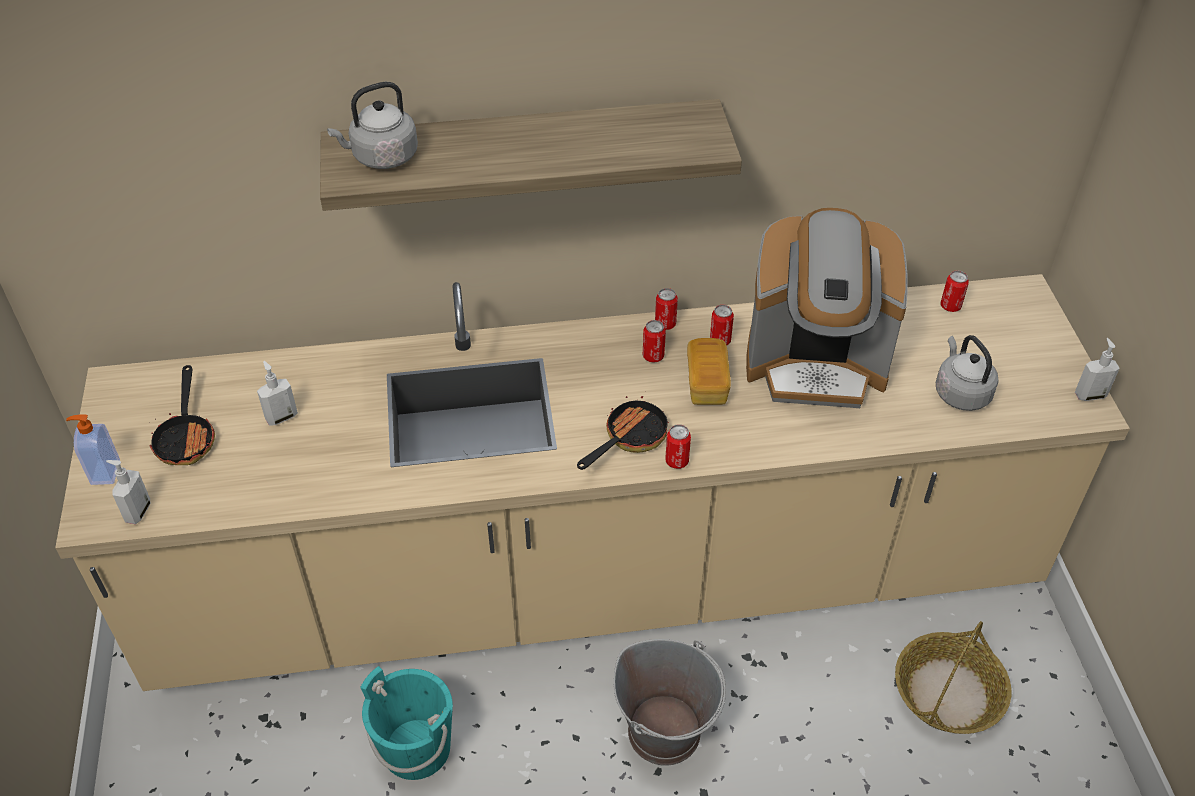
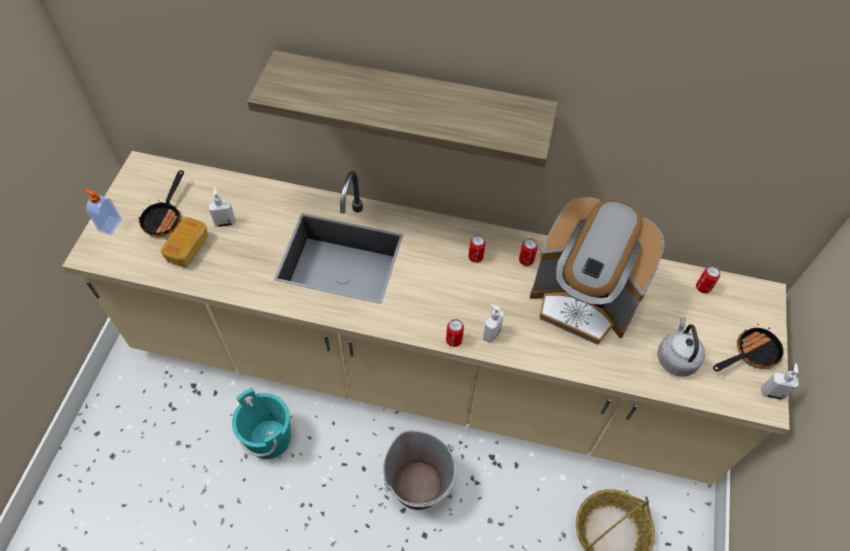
camera: 20 degrees right, 10 degrees up
(137, 512) = (116, 258): soap dispenser -> soap dispenser (491, 333)
(381, 157) = (301, 82): grey kettle -> none
(629, 438) = (431, 312): frying pan -> frying pan (750, 354)
(665, 324) = (495, 235): can -> none
(707, 383) = (501, 289): bread -> bread (188, 249)

